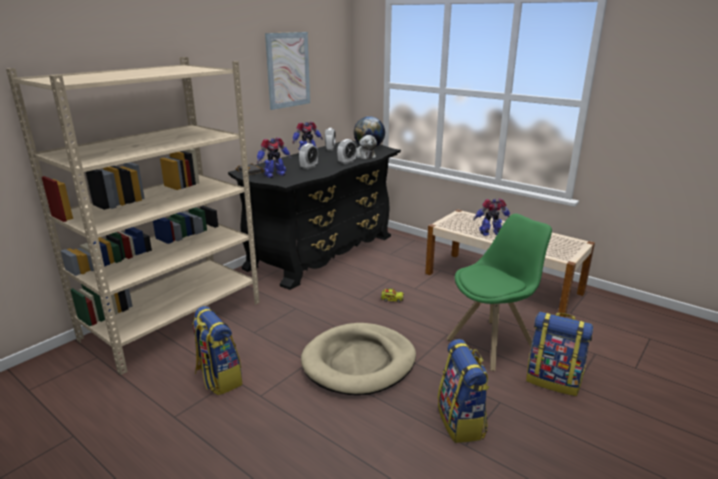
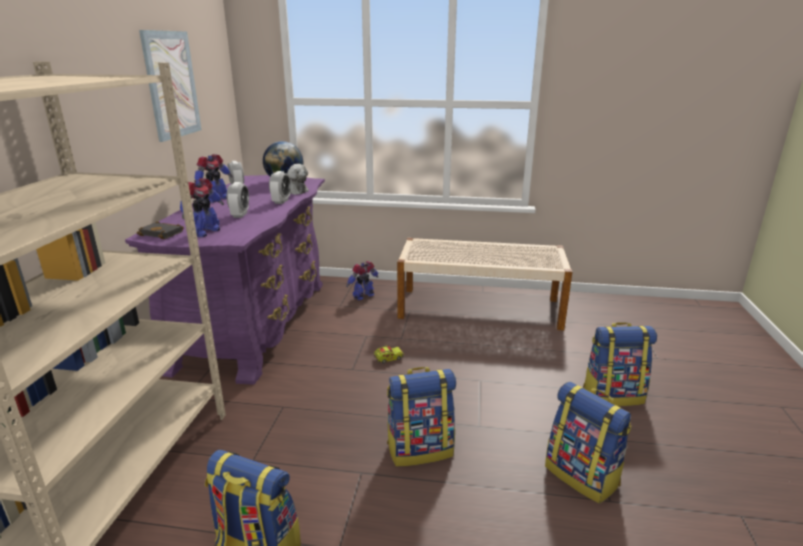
camera: 30 degrees left, 0 degrees up
(324, 252) = (258, 323): black dresser -> purple dresser
(359, 362) = (420, 449): beige dog bed -> backpack
(491, 233) = (468, 257): toy robot -> toy robot (364, 296)
(491, 343) = (529, 376): green chair -> none

